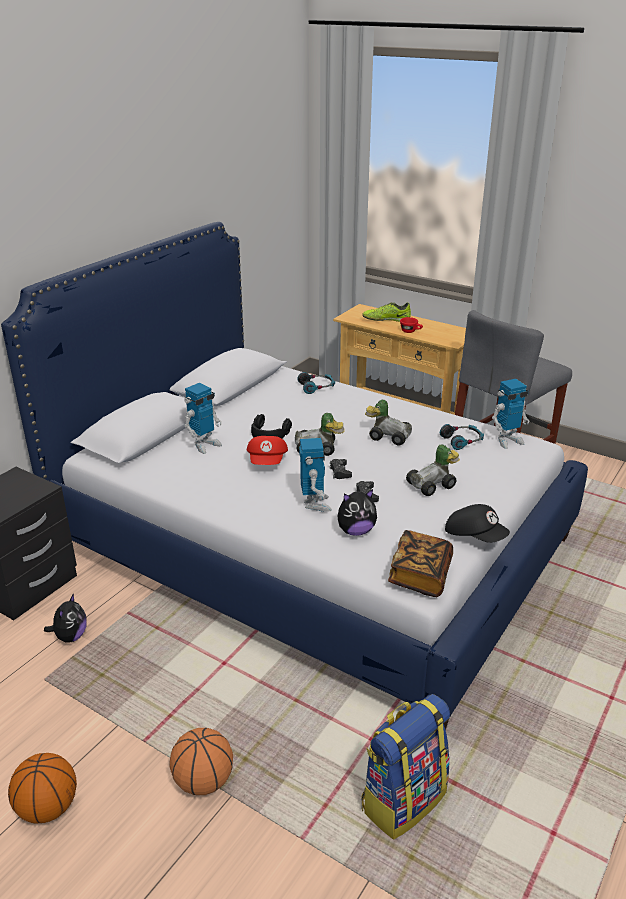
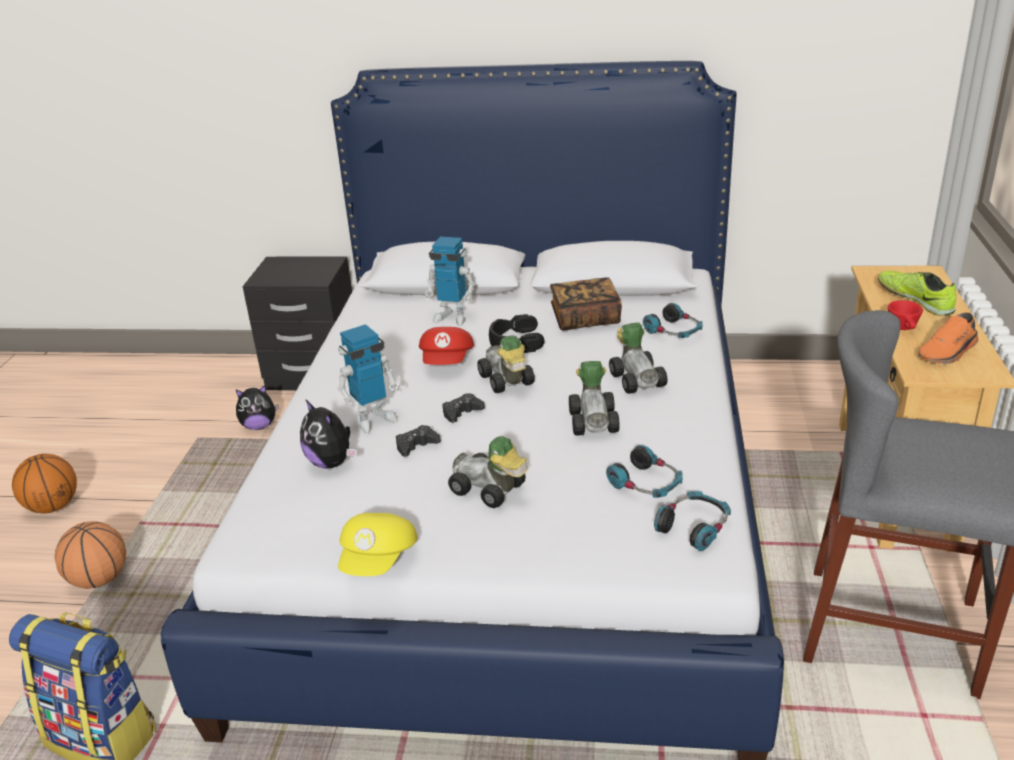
camera: 65 degrees right, 0 degrees up
(268, 462) = (448, 362): red cap -> red cap turned 60 degrees counterclockwise
(357, 412) = (637, 378): none -> toy car
(420, 575) = (260, 537): book -> book (585, 318)
(442, 332) = (948, 352): none -> orange shoe
(475, 536) = (379, 560): black cap -> yellow cap
(507, 440) = (694, 527): toy robot -> headphones

